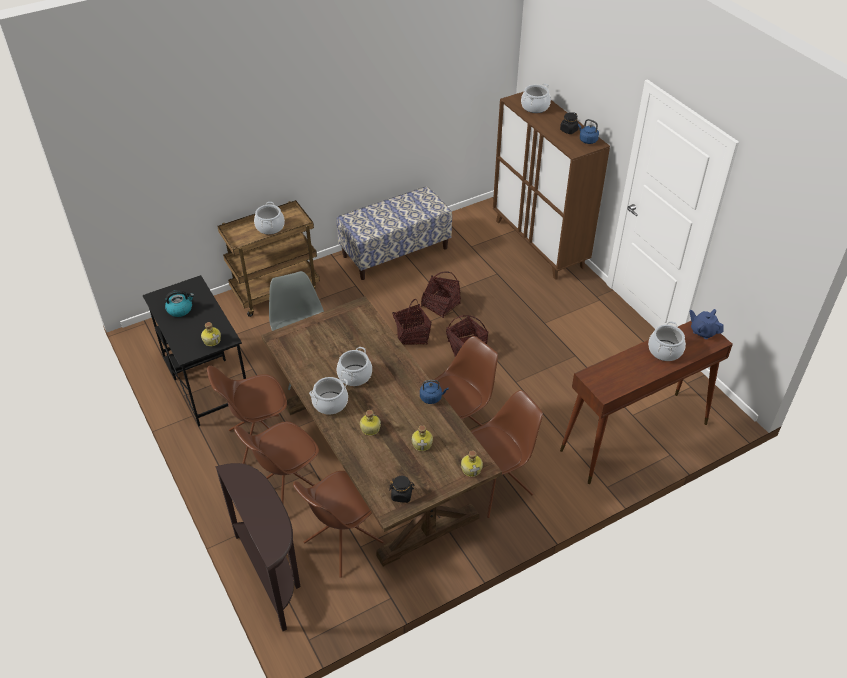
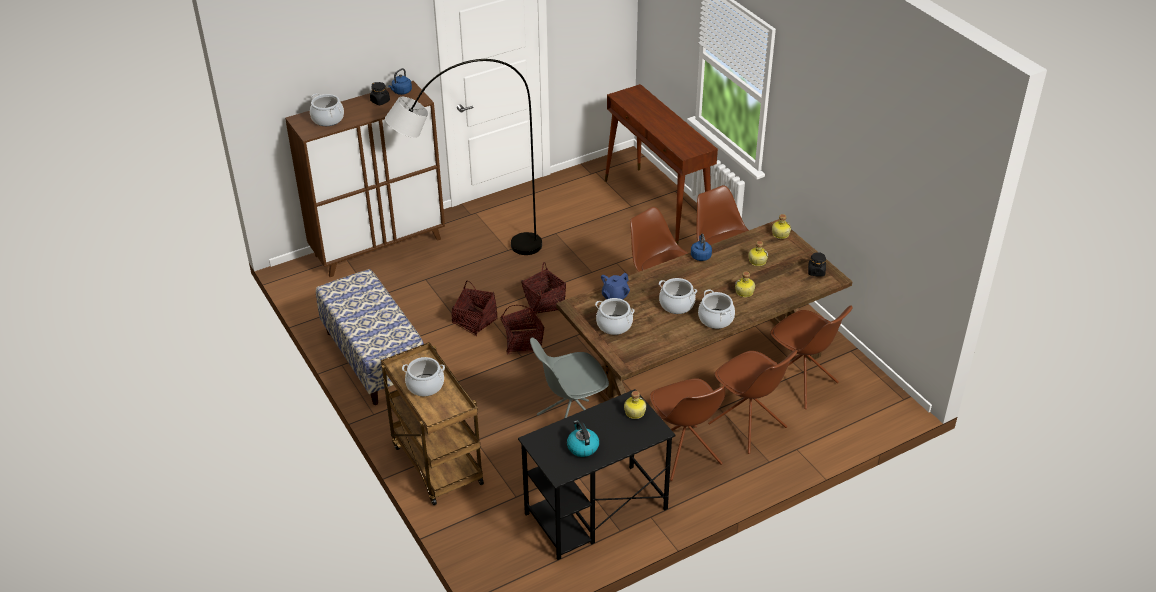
camera: 90 degrees left, 5 degrees down
(273, 574) = (844, 428): brown console table -> none
(528, 298) = (469, 259): none -> grey floor lamp
(664, 351) = (651, 115): cooking pot -> cooking pot (614, 325)
(703, 331) = (626, 95): blue teapot -> blue teapot (615, 296)

